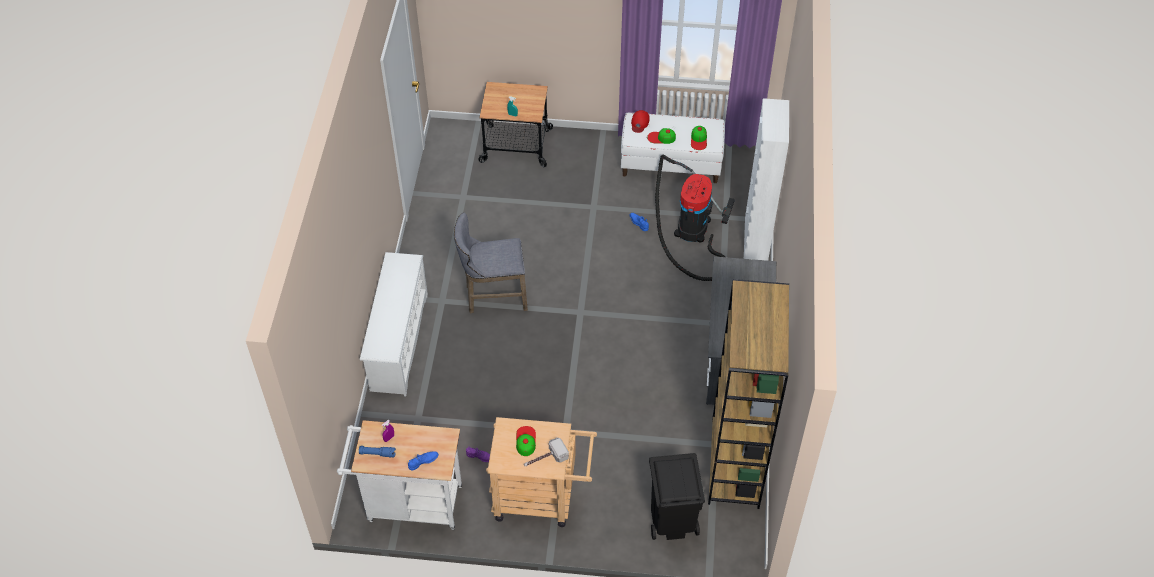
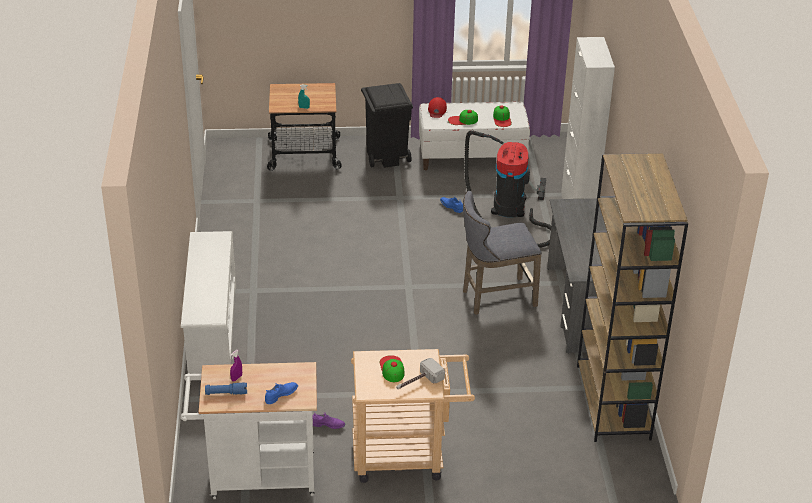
camera: 10 degrees left, 15 degrees down
(492, 297) = (309, 282): grey stool -> grey stool (494, 298)
(672, 520) = (559, 460): black trash can -> black trash can (386, 156)

